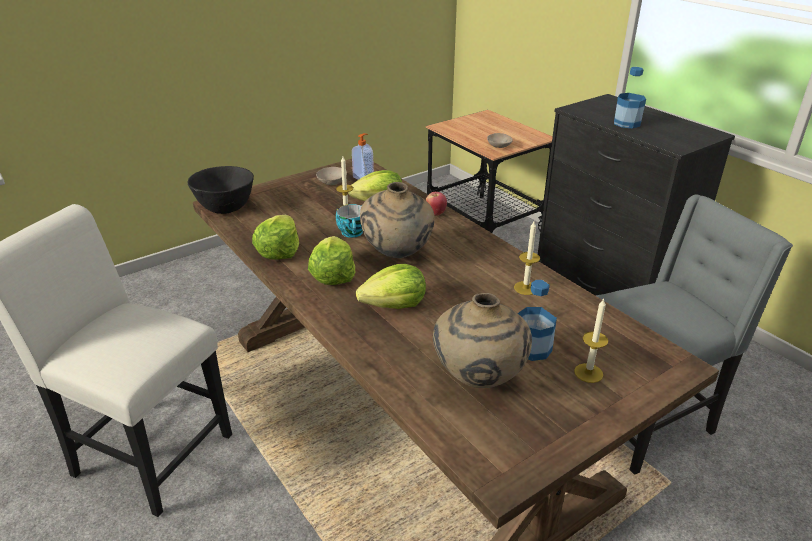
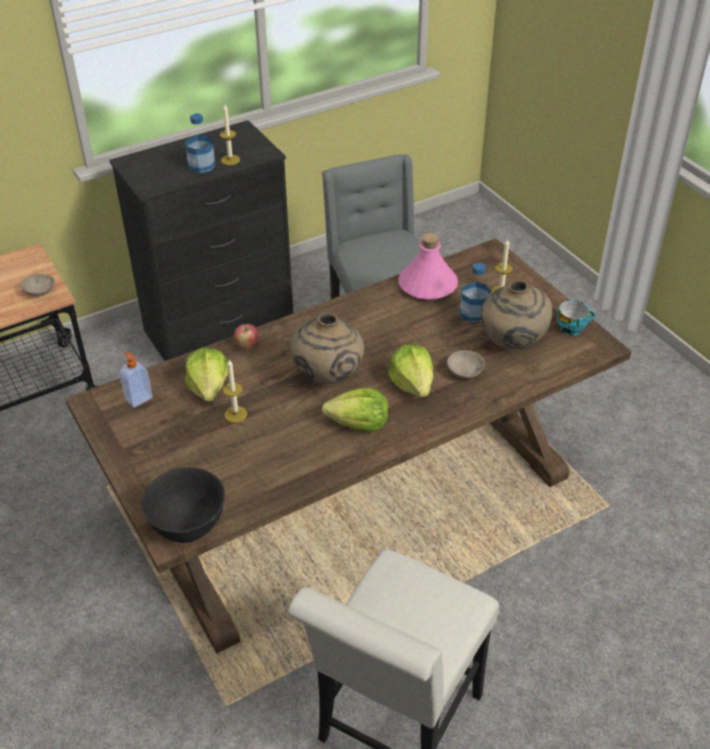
camera: 85 degrees left, 10 degrees up
(279, 251) = (305, 467): lettuce -> none
(333, 182) = (141, 426): beige bowl -> beige bowl (464, 370)
(353, 233) = (277, 408): cup -> cup (572, 327)
(525, 288) = (393, 305): candle -> candle (230, 160)
(574, 311) = (427, 285): none -> pink bottle

